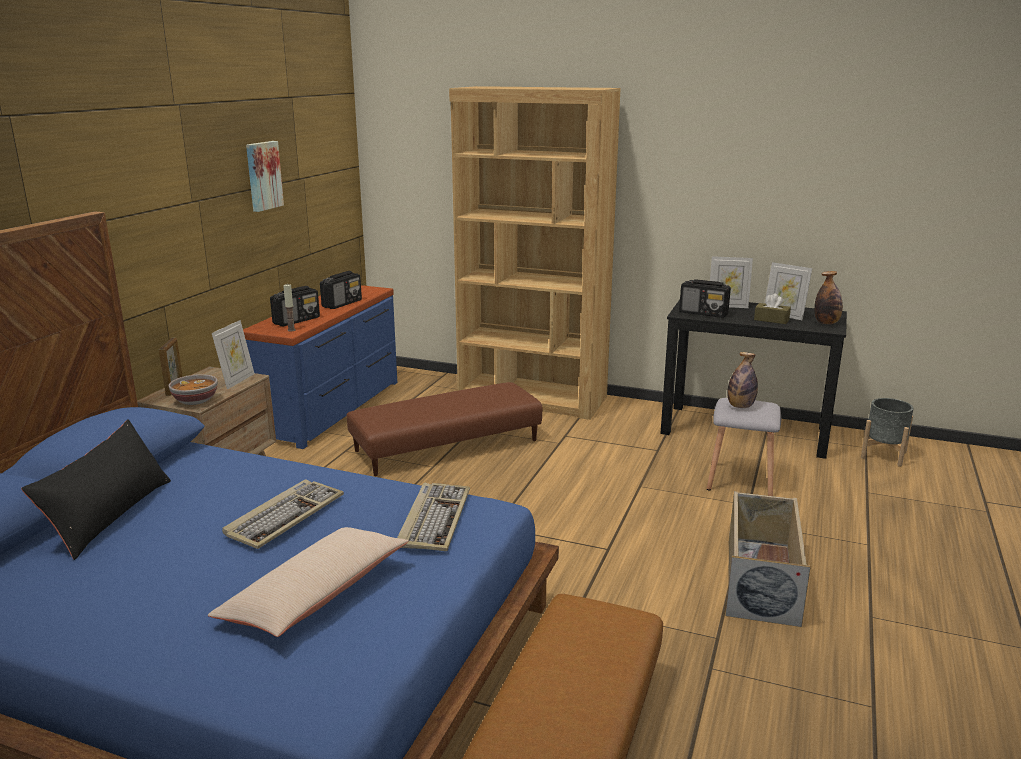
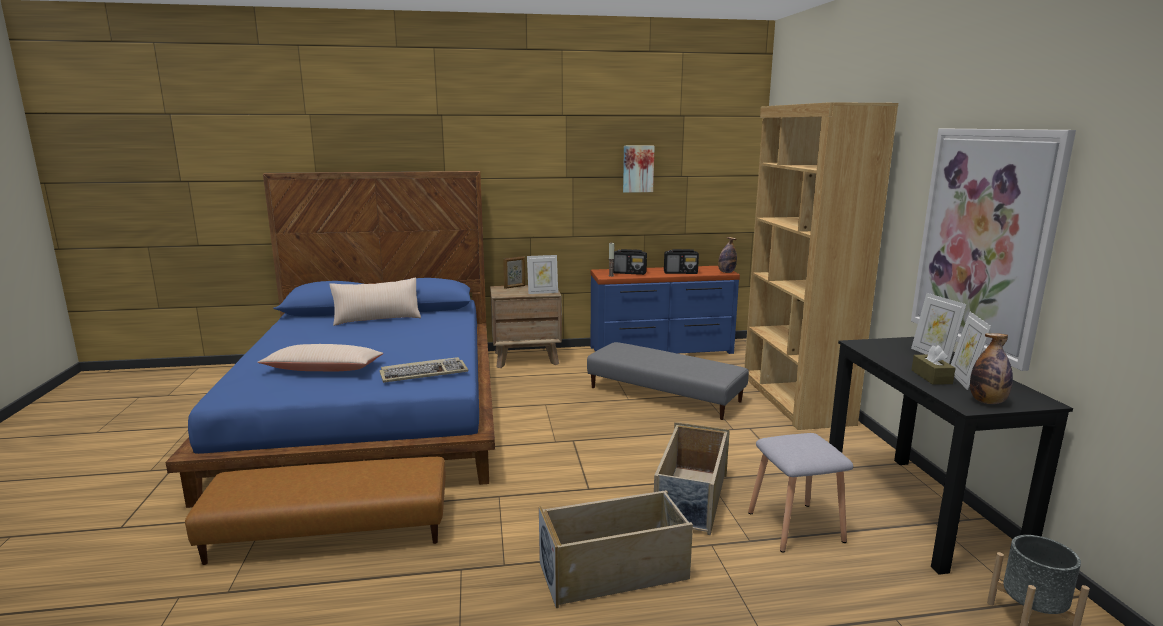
camera: 60 degrees right, 5 degrees down
(109, 515) = (377, 319): black pillow -> beige pillow
(195, 401) = (504, 293): bowl -> none
(285, 516) = (399, 344): keyboard -> none
(446, 445) = (665, 394): brown ottoman -> grey ottoman
(668, 506) = (691, 499): none -> beige storage box
(704, 313) = (881, 350): radio -> none
(740, 406) = (797, 441): bottle -> bottle (726, 272)
(741, 205) = (984, 240): none -> picture

